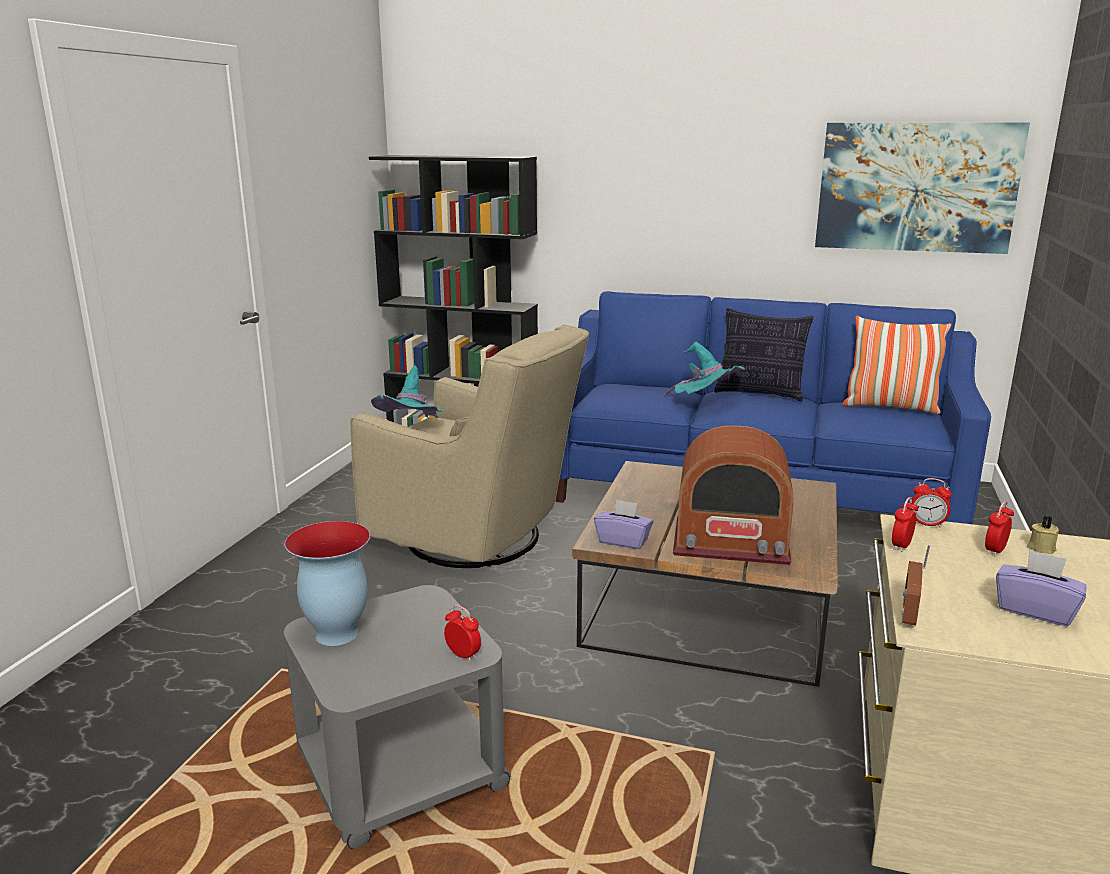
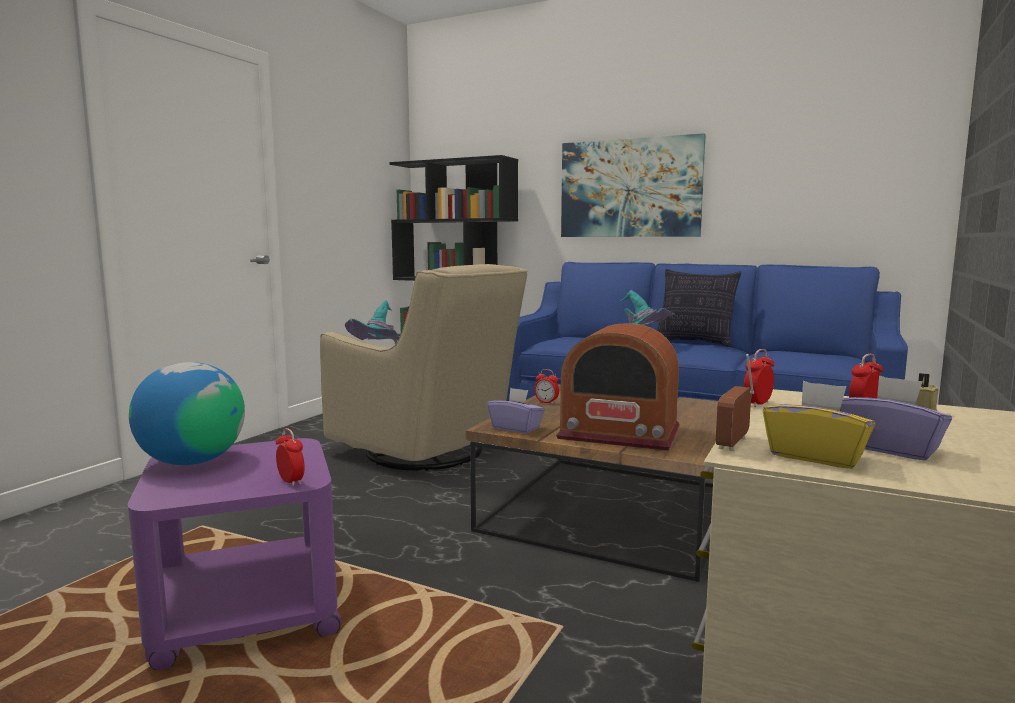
camera: 10 degrees right, 10 degrees down
(335, 634) = (192, 461): vase -> globe
(399, 772) = (246, 611): grey side table -> purple side table
(890, 407) = (815, 353): pillow -> none
(916, 187) = (839, 165): picture -> picture (630, 188)
(927, 524) = (796, 393): alarm clock -> alarm clock (546, 402)
(982, 628) = (815, 456): none -> yellow tissue box

